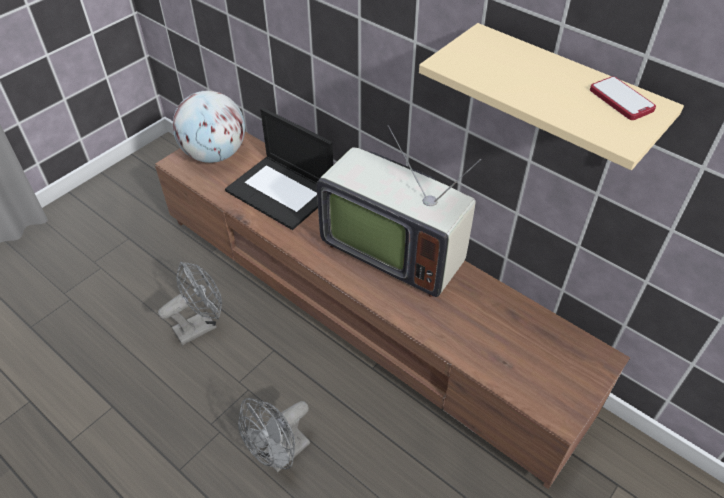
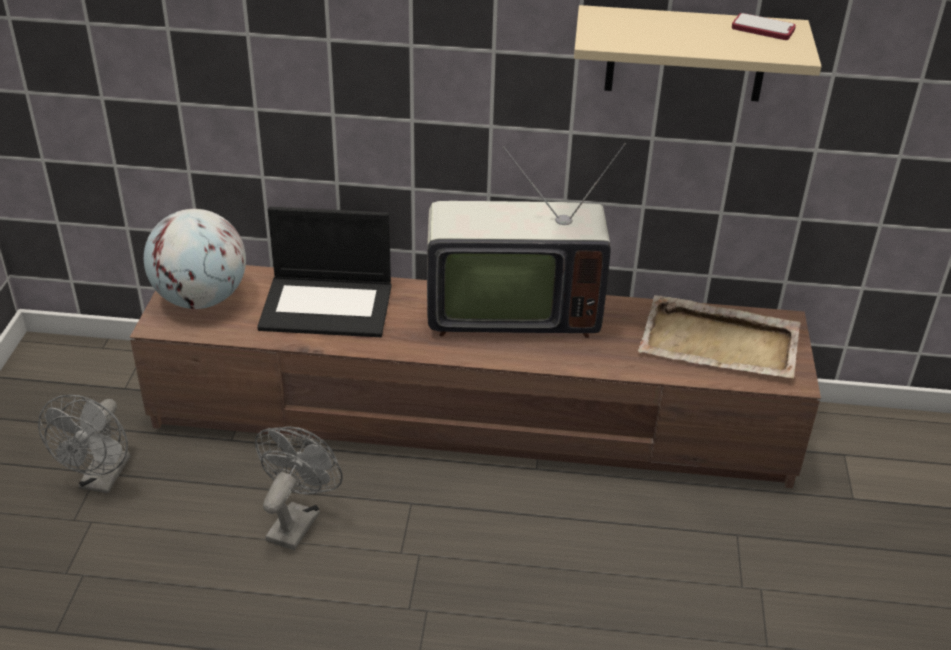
camera: 35 degrees left, 10 degrees down
(280, 455) = (516, 596): grey fan -> grey fan (102, 480)
(530, 351) = (721, 343): none -> beige tray

